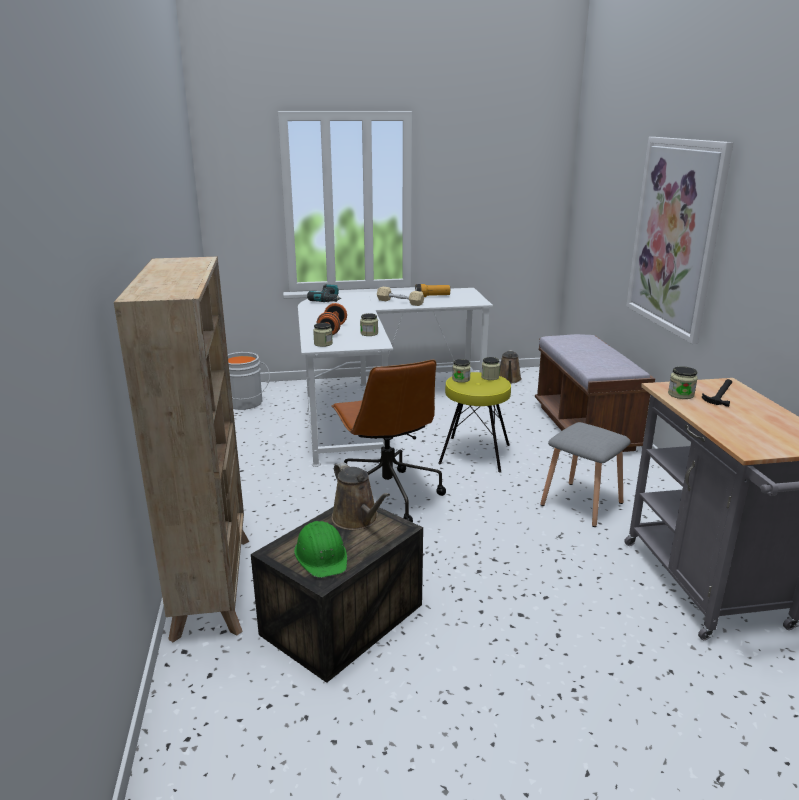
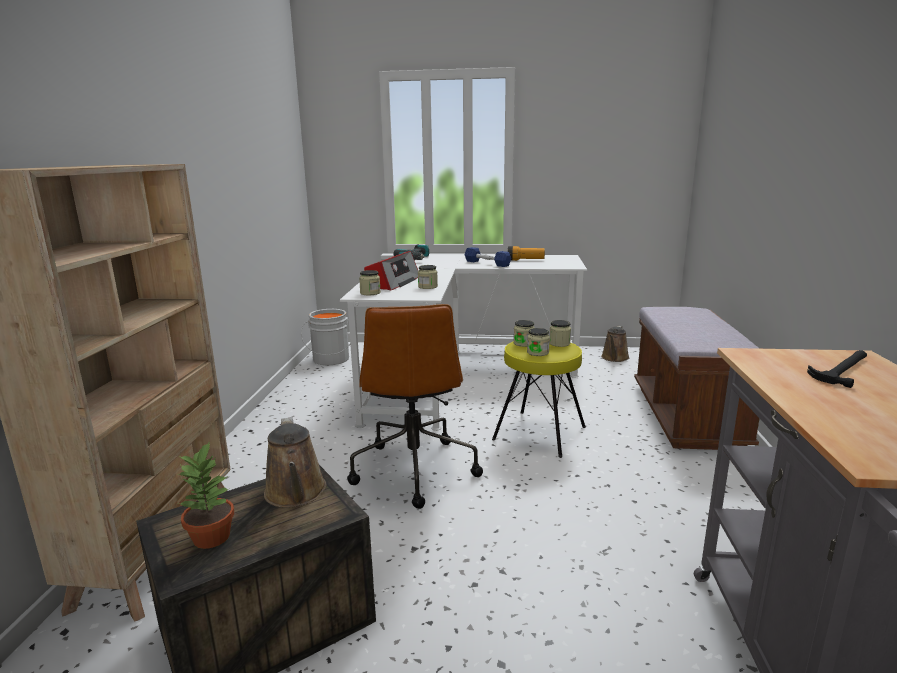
camera: 15 degrees right, 5 degrees down
(322, 556) = (213, 537): green hard hat -> potted plant
(332, 330) = (393, 282): orange dumbbell -> radio
(400, 302) = (487, 263): beige dumbbell -> blue dumbbell
(583, 504) = (652, 511): grey stool -> none
(675, 236) = (804, 172): picture -> none
(680, 394) = (773, 366): jar -> jar (538, 352)

